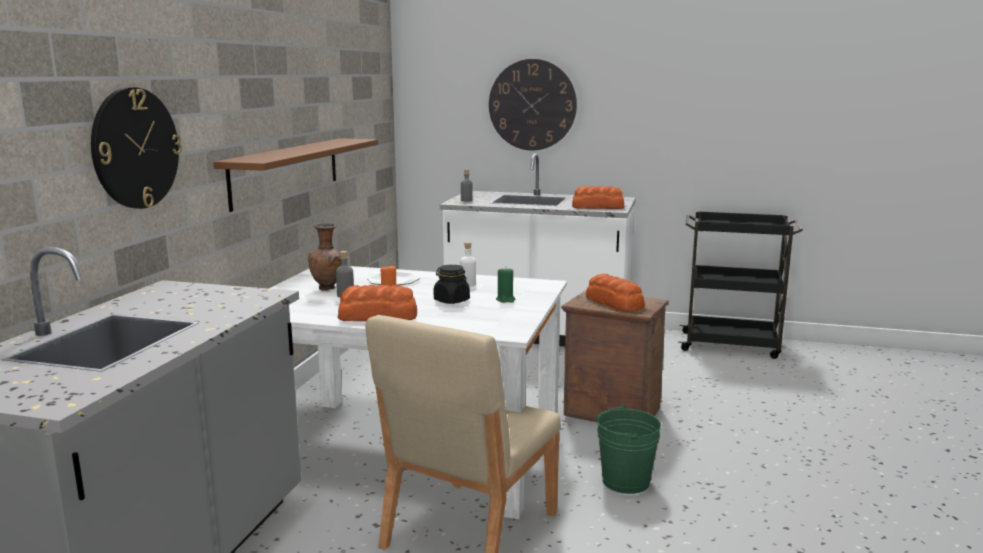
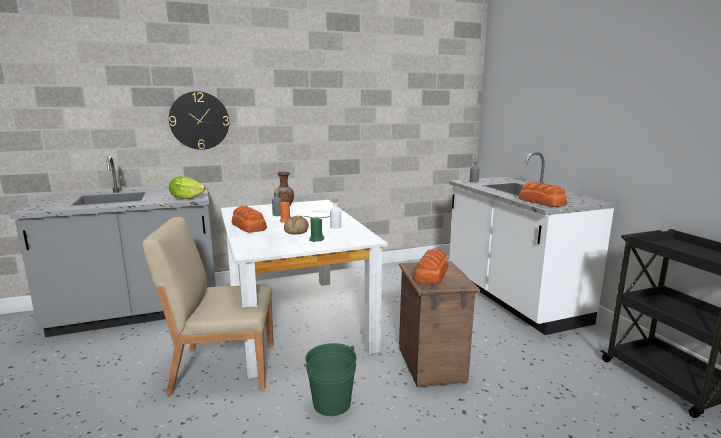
camera: 55 degrees right, 0 degrees up
(250, 298) = (186, 198): none -> lettuce
(287, 171) = (333, 144): brown shelf -> none
(451, 300) = (297, 231): black jar -> bread
(532, 105) = (553, 112): wall clock -> none

